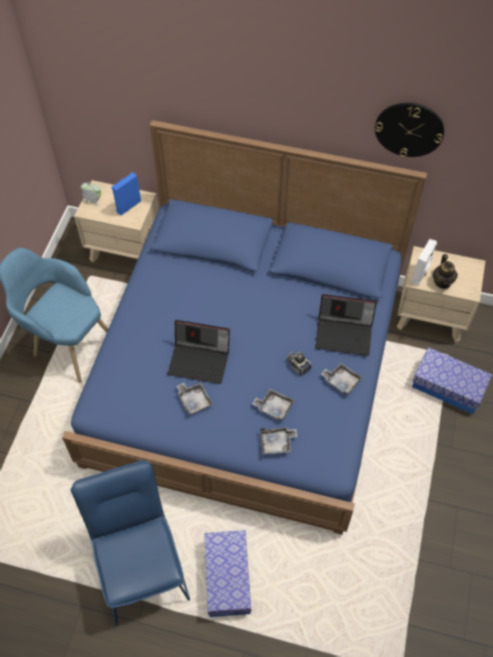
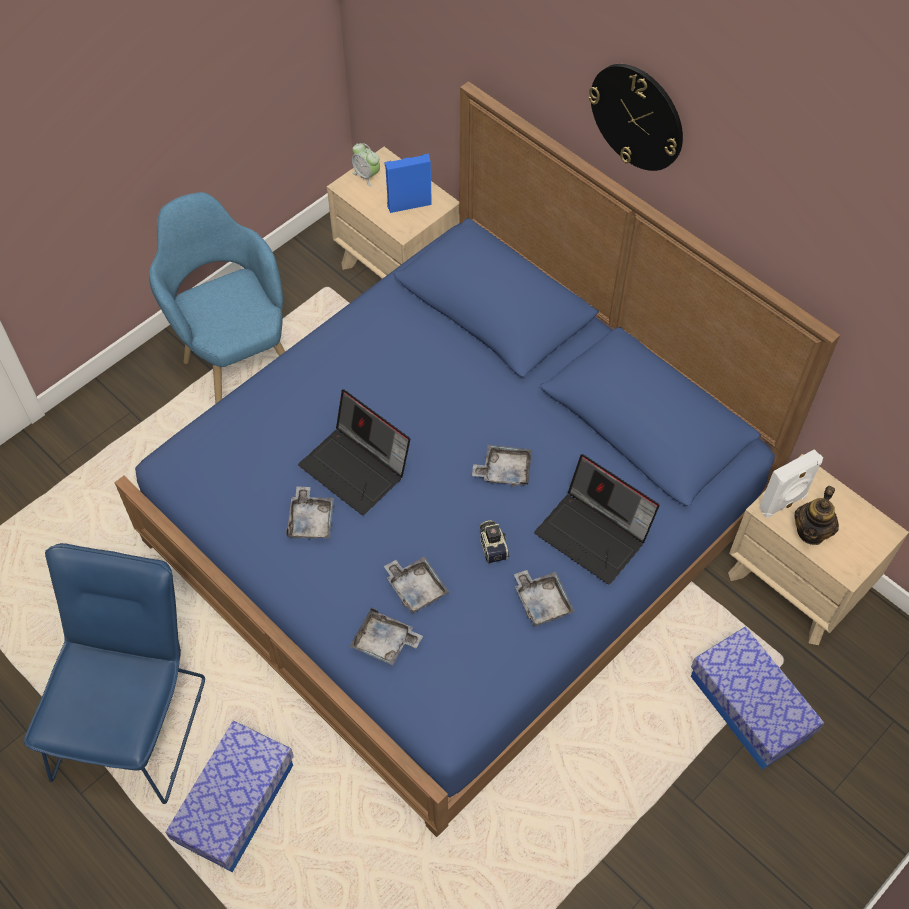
camera: 30 degrees right, 0 degrees up
(278, 324) = (504, 470): none -> grey tray
(409, 129) = (827, 247): wall clock -> wall clock (637, 117)

